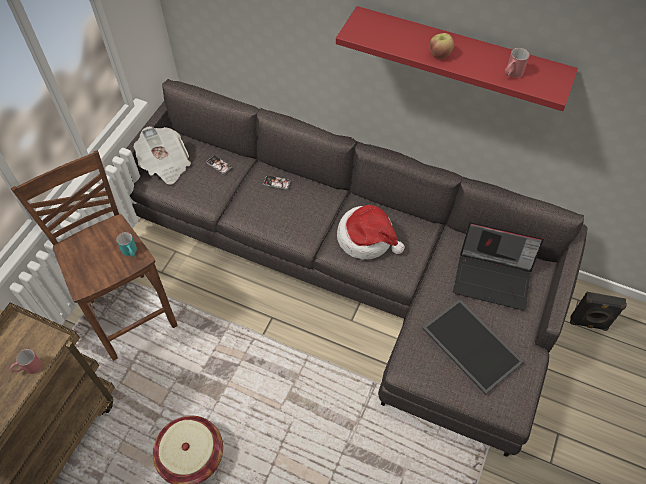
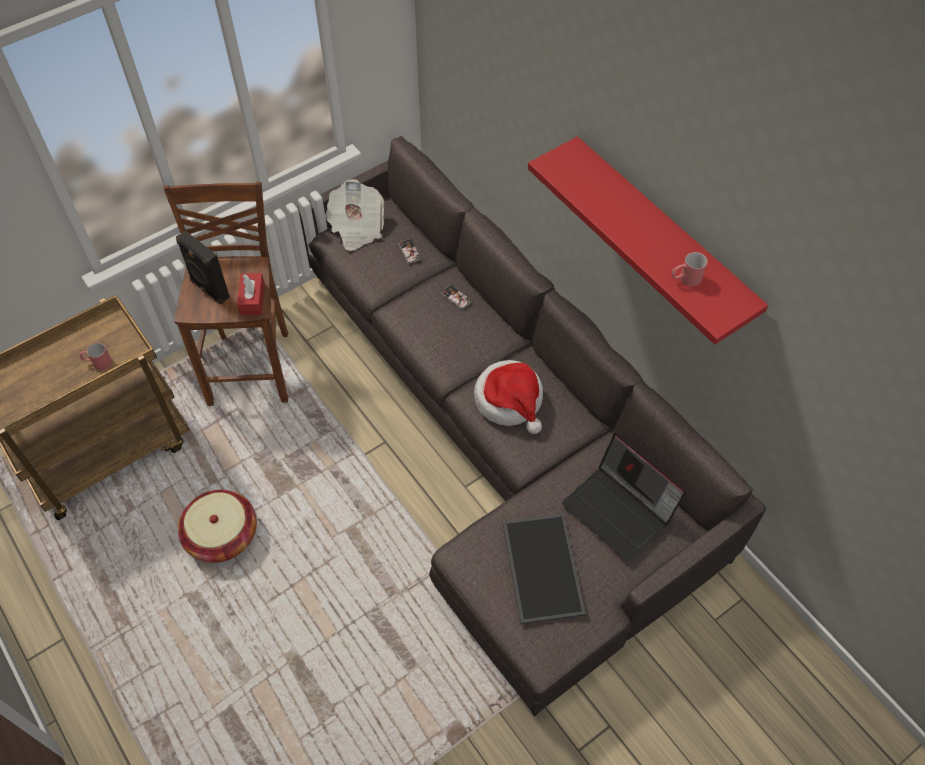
camera: 30 degrees right, 0 degrees up
(130, 252) = (252, 299): turquoise mug -> red tissue box
(439, 54) = (623, 225): apple -> none
(588, 324) = (734, 631): black speaker -> black speaker (209, 289)

